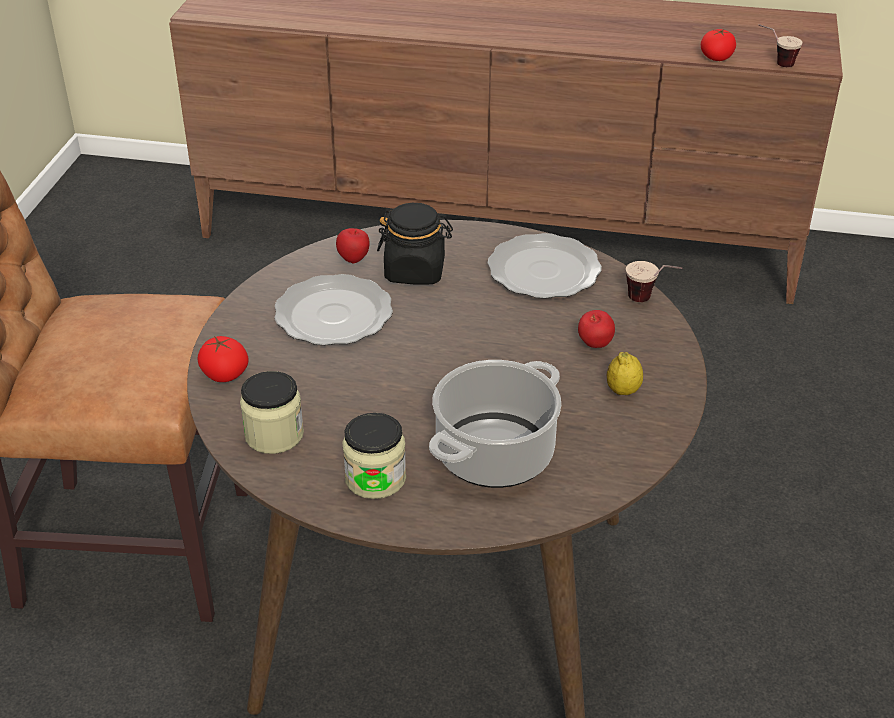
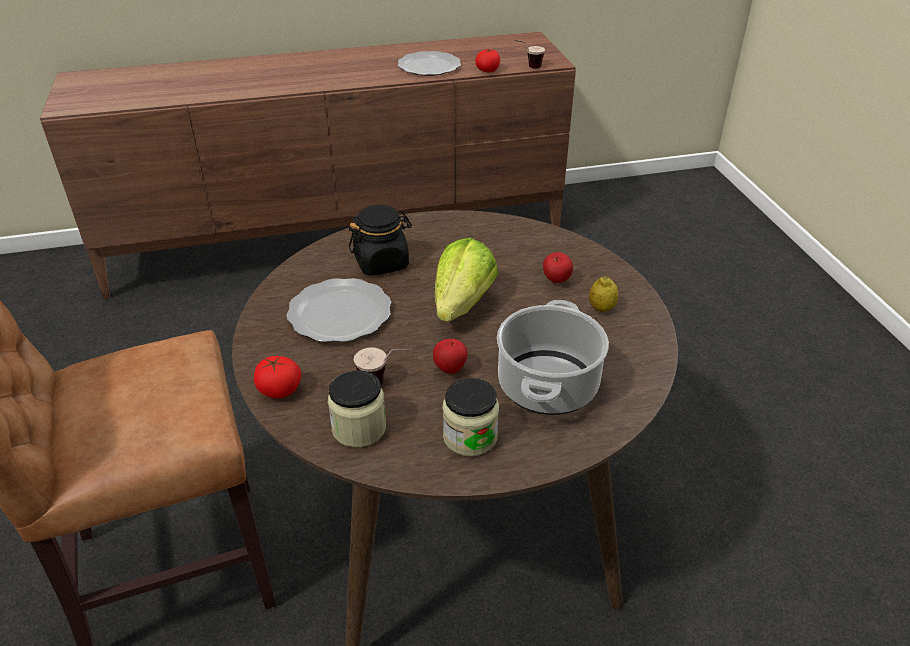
camera: 25 degrees left, 0 degrees up
(354, 260) = (326, 267): apple -> apple (450, 369)
(468, 341) = (462, 304): none -> lettuce
(545, 271) = (480, 237): plate -> plate (430, 67)
(650, 301) = (569, 240): cup -> cup (384, 384)

